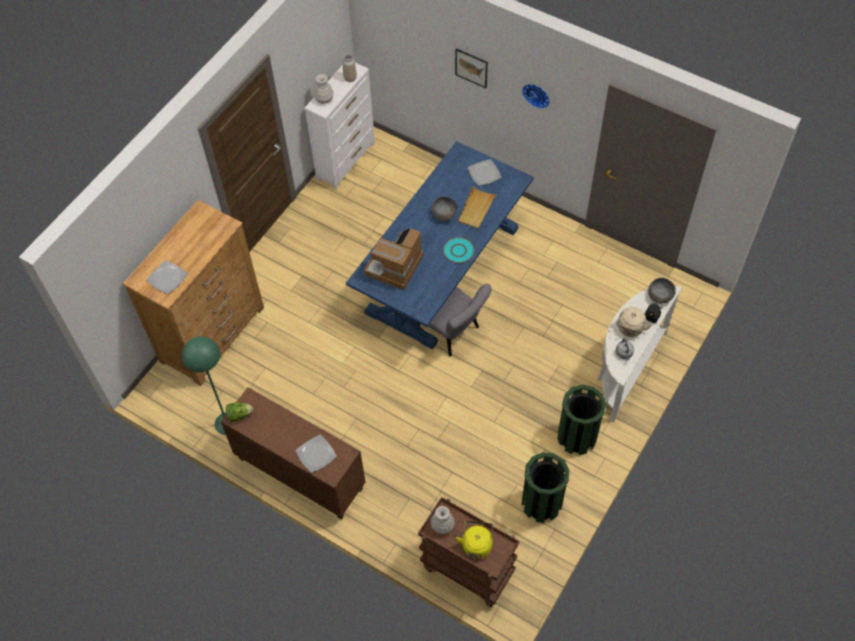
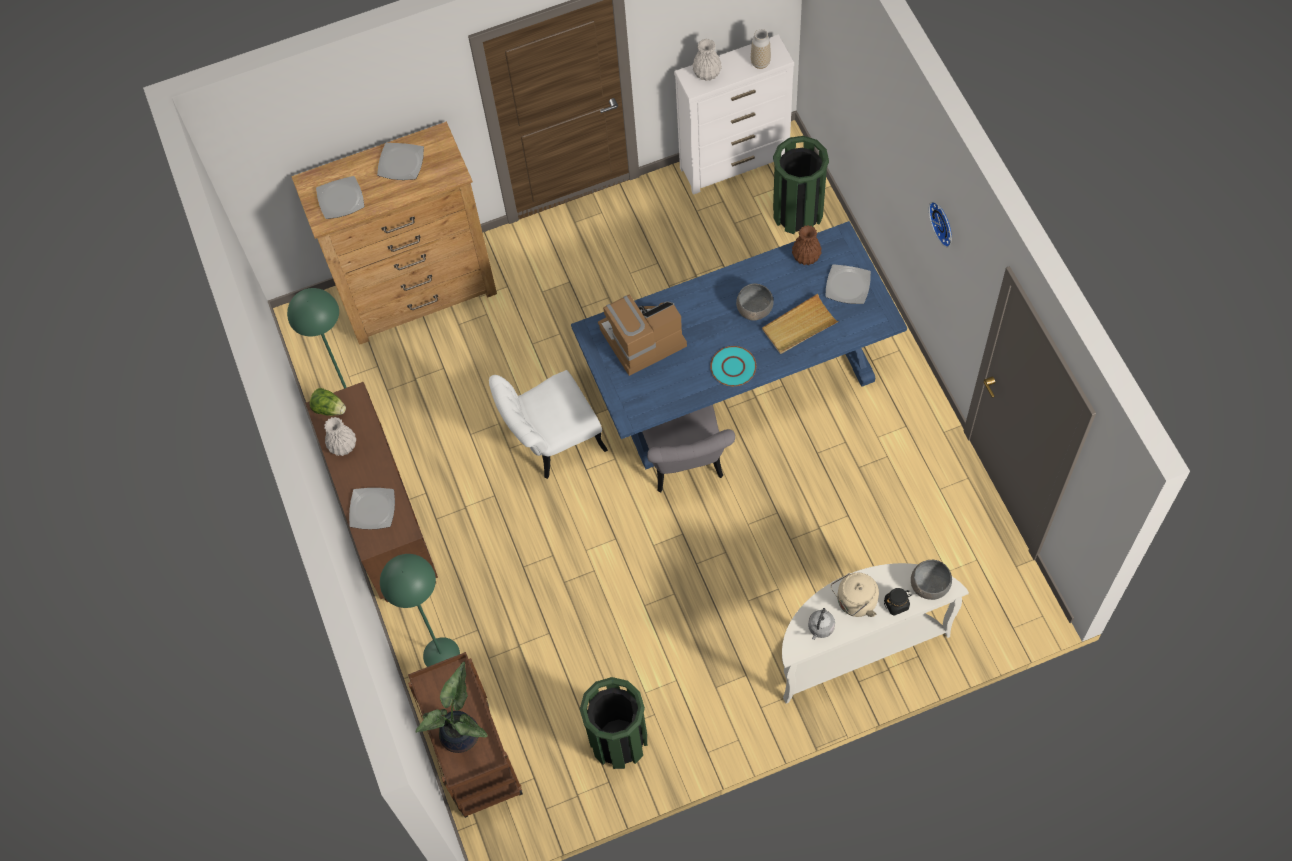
camera: 40 degrees right, 5 degrees up
(188, 237) = (400, 163): none -> plate
(366, 368) = (552, 443): none -> white chair
(399, 527) = (441, 655): none -> green floor lamp
(442, 526) = (442, 686): white vase -> white vase (342, 445)
(449, 171) = (806, 257): none -> brown vase
(471, 68) = (893, 137): picture -> none
(476, 544) = (462, 733): yellow kettle -> potted plant
(576, 437) = (726, 691): green trash can -> green trash can (797, 213)

